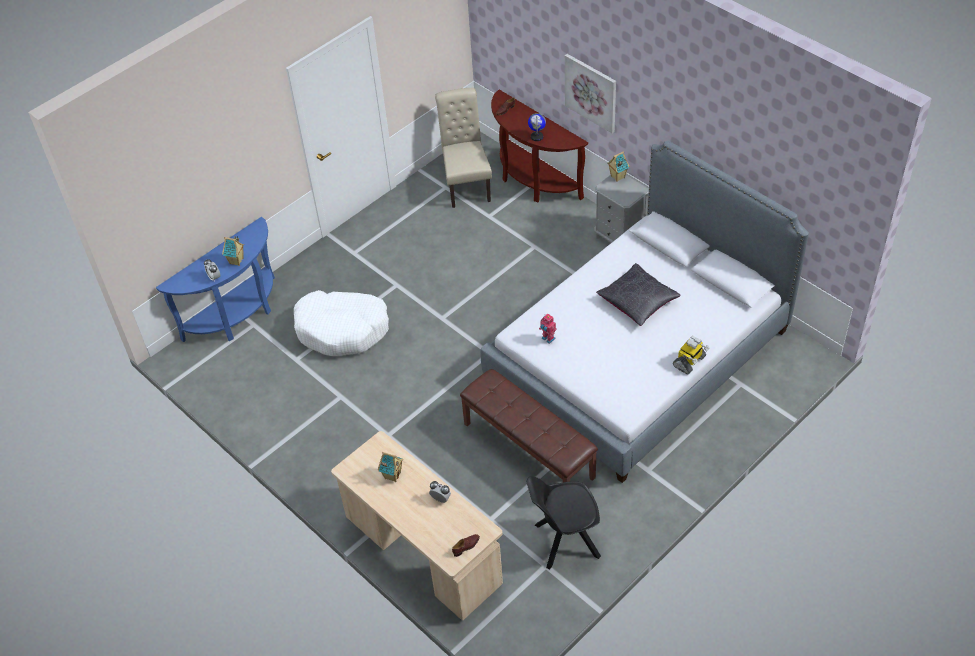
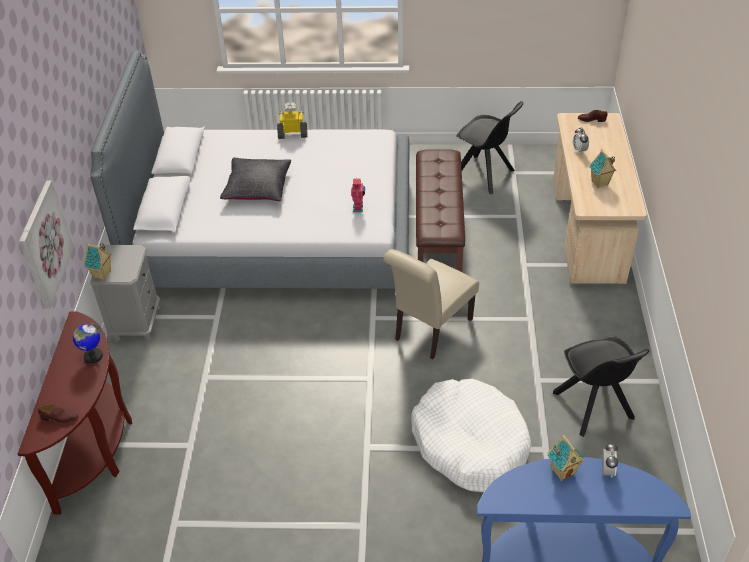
camera: 135 degrees left, 5 degrees down
(290, 406) = (594, 407): none -> black chair
(466, 184) = (151, 507): beige chair -> beige chair (430, 332)

